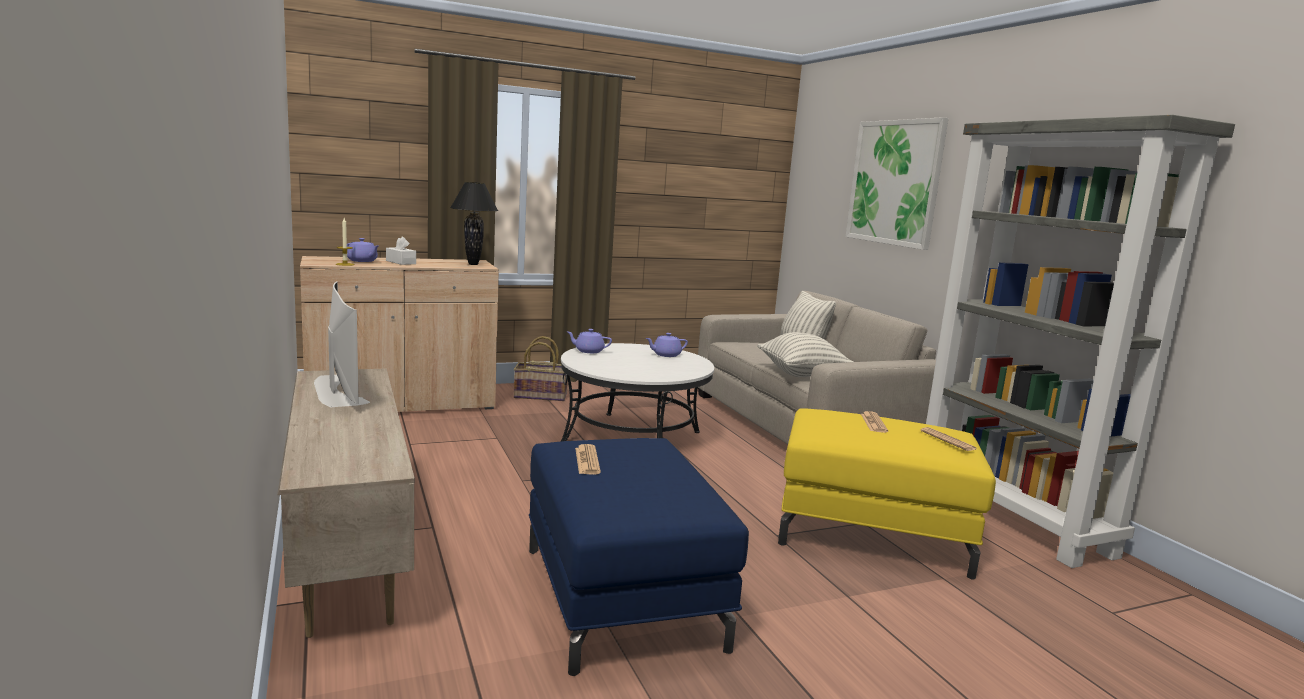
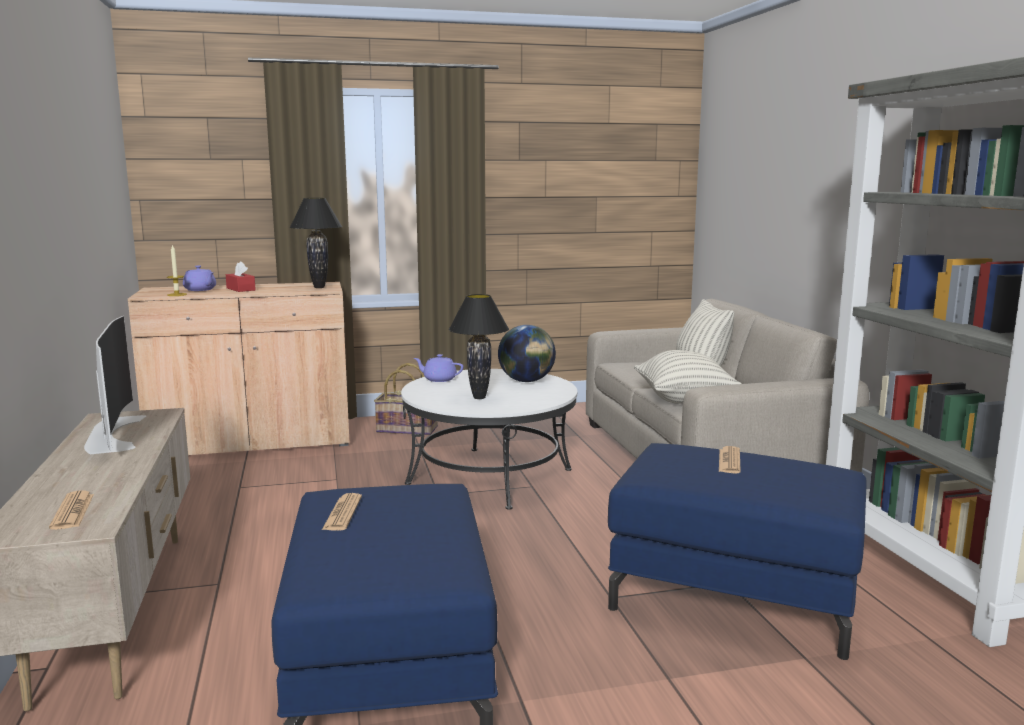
camera: 10 degrees right, 0 degrees up
(401, 262) = (241, 289): white tissue box -> red tissue box
(634, 367) = (479, 397): none -> black table lamp
(666, 355) = (527, 381): purple teapot -> globe
(871, 533) = (733, 596): yellow ottoman -> blue ottoman
(895, 182) = (802, 164): picture -> none
(948, 440) = (817, 482): newspaper -> newspaper (72, 511)

